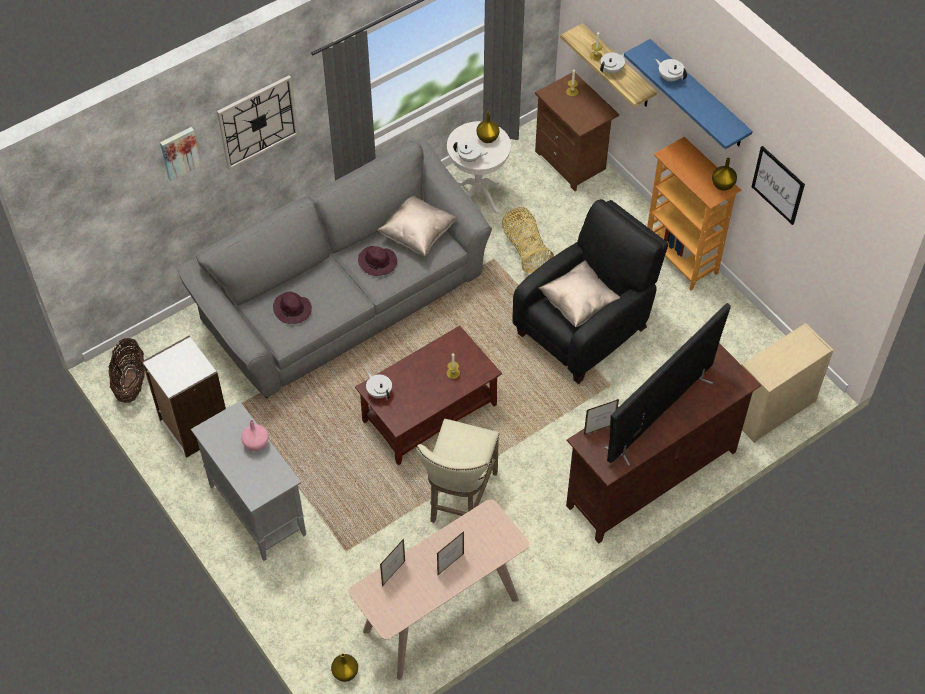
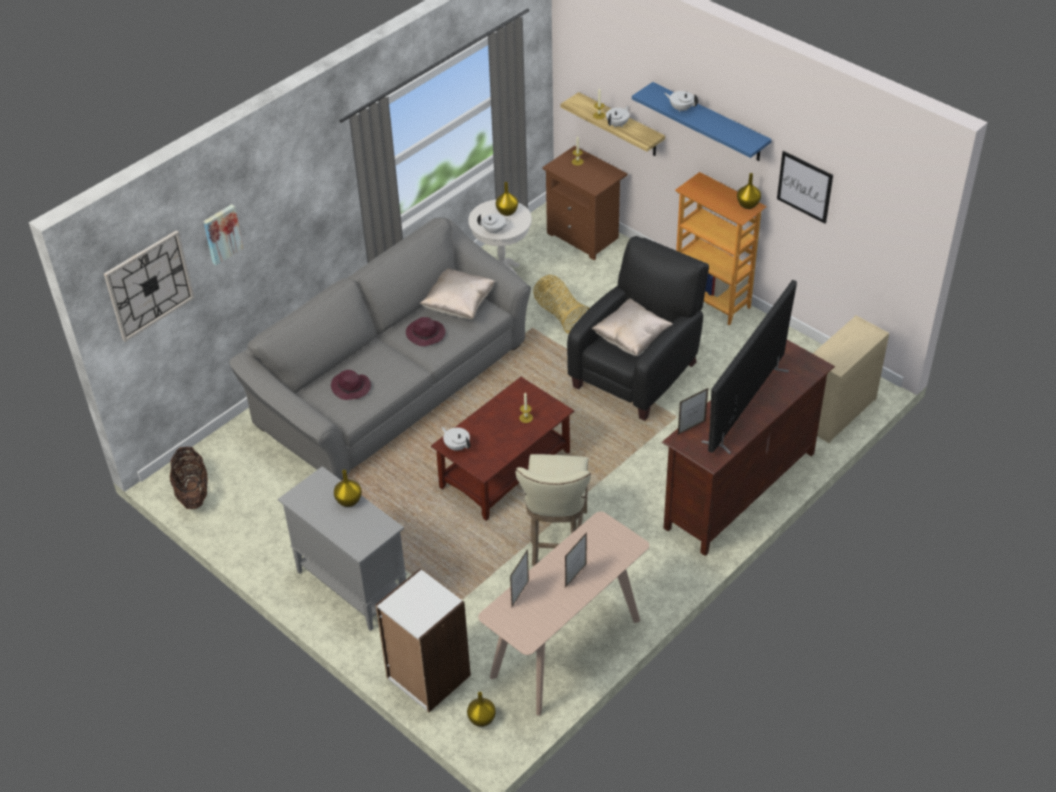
camera: 10 degrees left, 10 degrees down
(194, 426) = (268, 521): white bookcase -> white bookcase (427, 677)
(256, 444) = (349, 501): pink vase -> yellow vase
(257, 122) = (292, 201): wall clock -> wall clock (149, 285)

